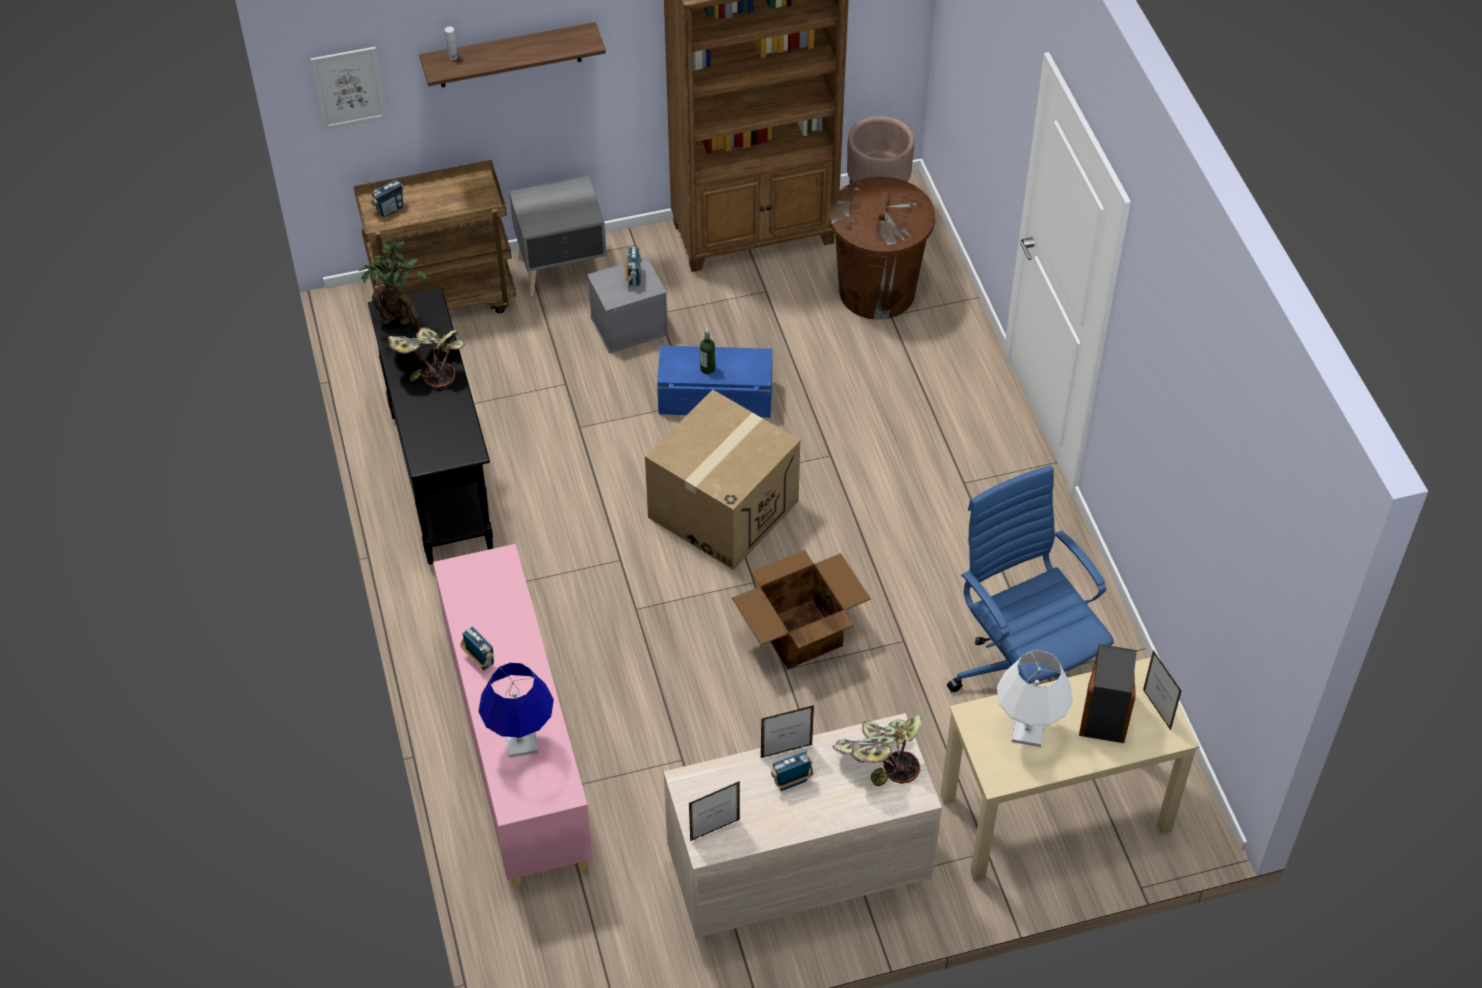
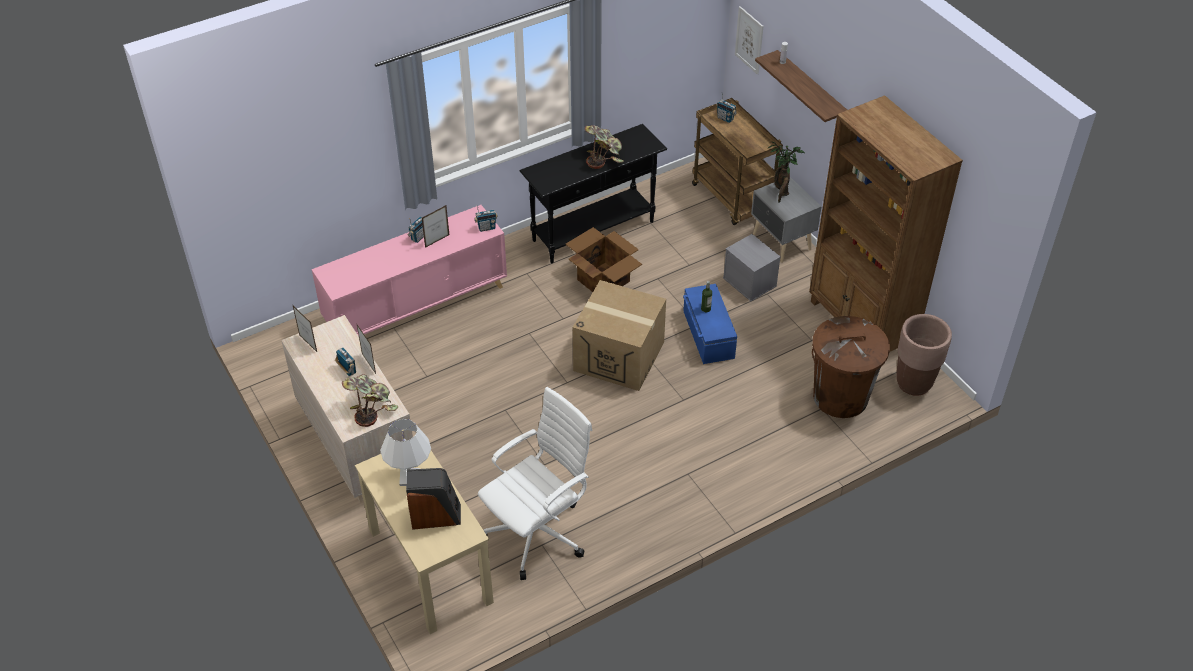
camera: 75 degrees right, 5 degrees down
(399, 321) = (632, 138): potted plant -> potted plant (781, 192)
(521, 742) = (367, 265): blue table lamp -> none
(633, 278) = (758, 254): radio -> radio (486, 228)
(799, 634) = (534, 411): cardboard box -> cardboard box (603, 280)
(1024, 672) = (538, 532): blue office chair -> white office chair
(1156, 710) = (443, 544): picture frame -> picture frame (437, 241)

